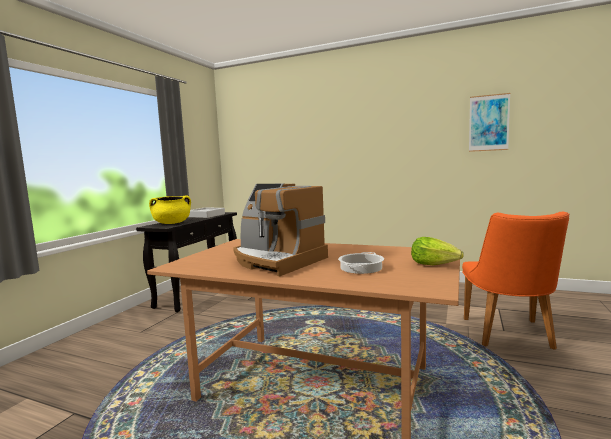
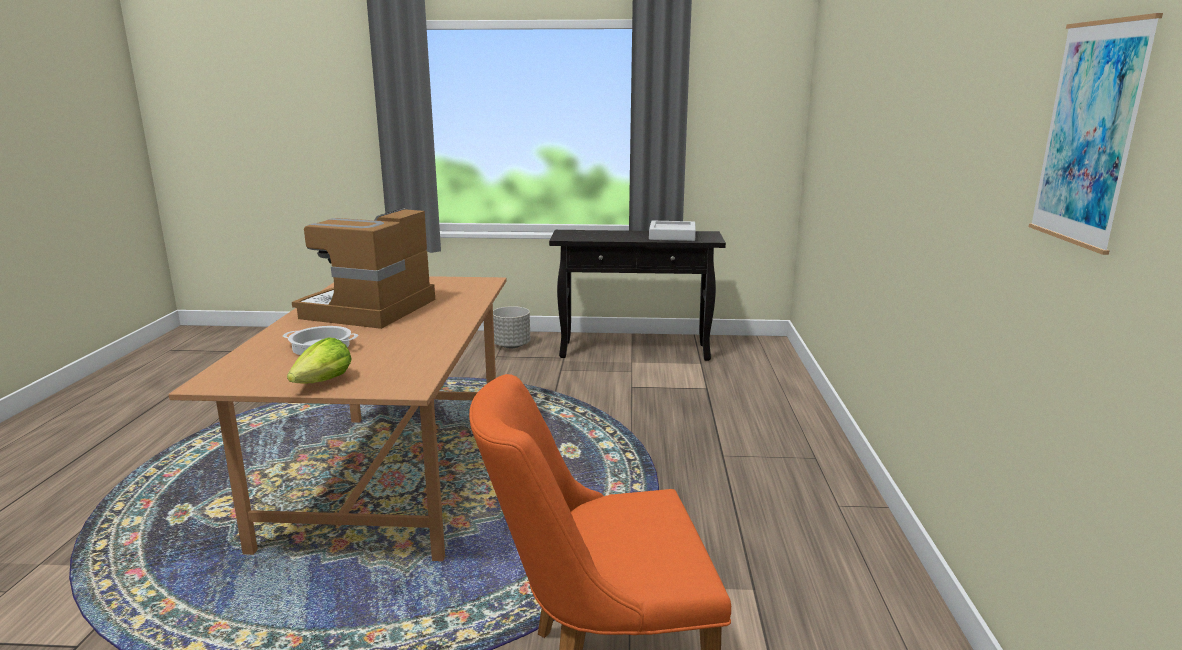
camera: 70 degrees right, 10 degrees up
(128, 325) = (511, 345): none -> grey planter
(172, 223) = (591, 235): yellow cooking pot -> none

